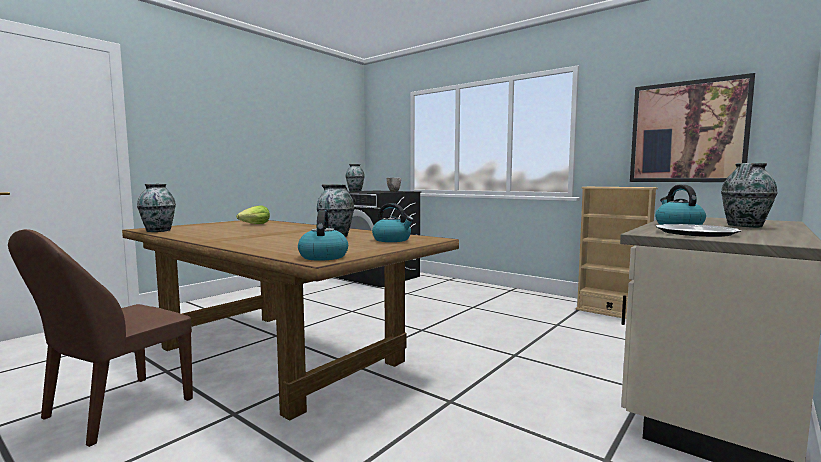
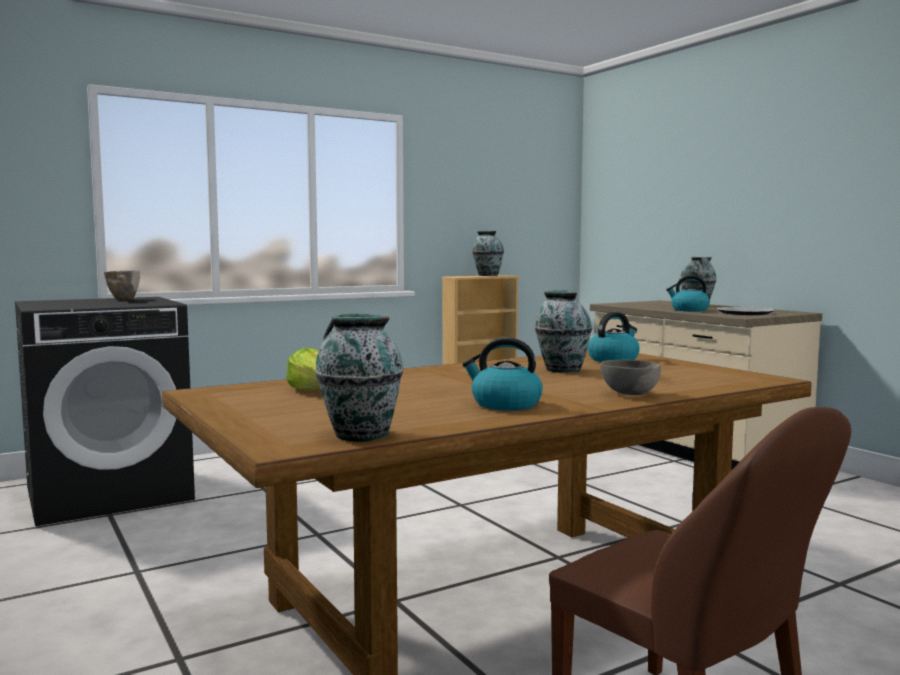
camera: 70 degrees left, 0 degrees up
(246, 244) = (630, 394): none -> grey bowl
(323, 256) = (746, 377): kettle -> kettle (505, 404)
(355, 191) = (39, 305): vase -> vase (487, 275)
(687, 132) = (507, 215): picture -> none

